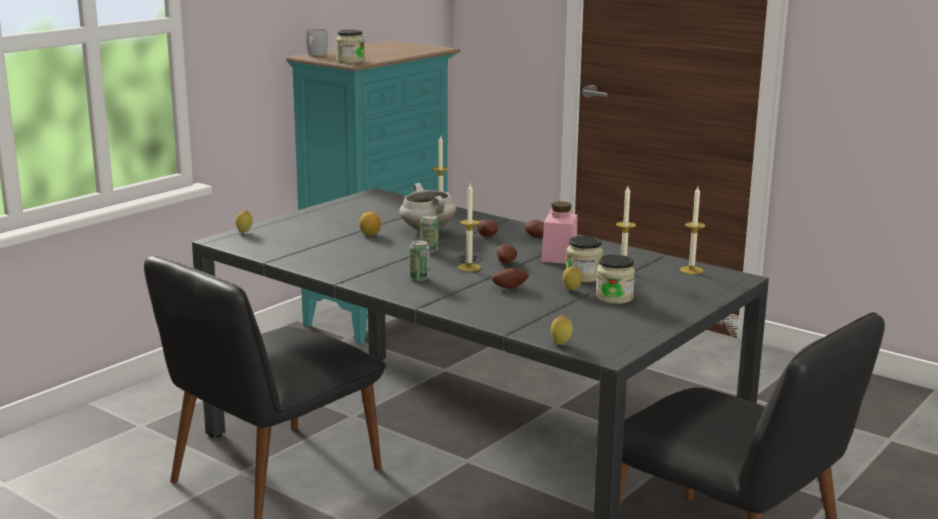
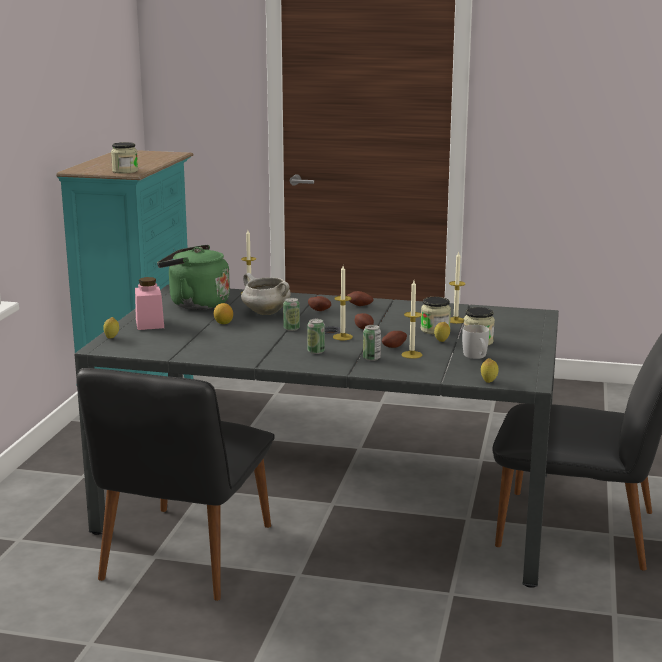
camera: 25 degrees left, 0 degrees up
(315, 55) = (80, 168): white mug -> white mug (476, 357)
(371, 211) = (195, 304): none -> green kettle
(467, 295) = (371, 358): none -> can
(559, 256) = (396, 318): pink jar -> pink jar (149, 324)
(691, 270) = (502, 313): candle -> candle (411, 355)

